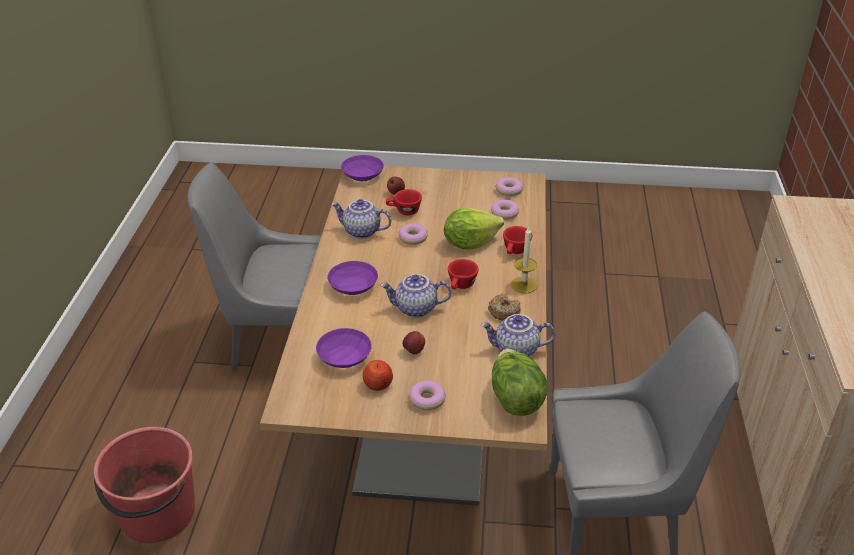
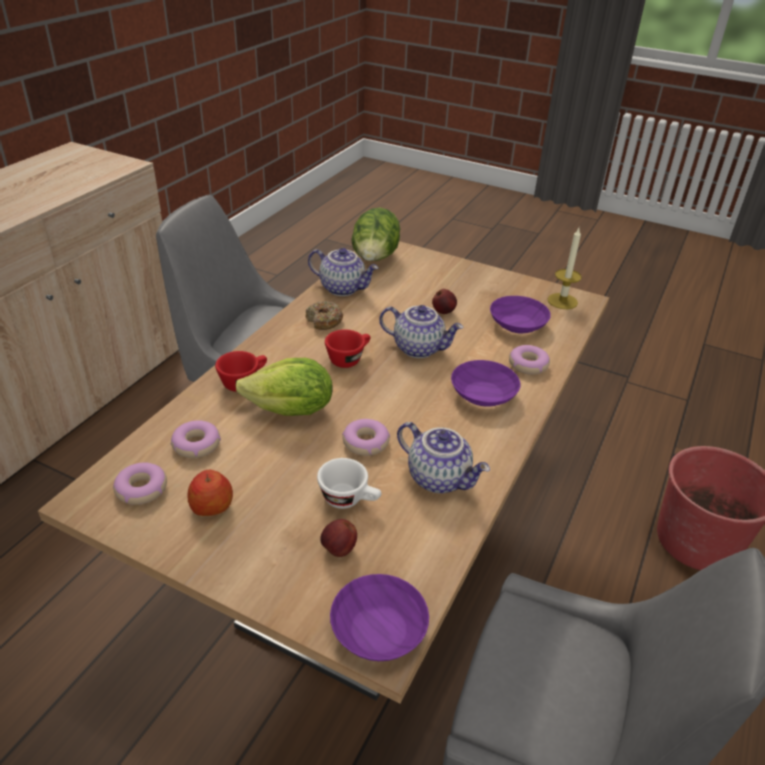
camera: 160 degrees left, 0 degrees up
(378, 384) = (491, 296): apple -> apple (211, 506)
(404, 211) = (349, 499): red cup -> white cup
(427, 399) = (451, 276): donut -> donut (528, 365)
(523, 285) = (276, 340): candle -> candle (562, 301)

